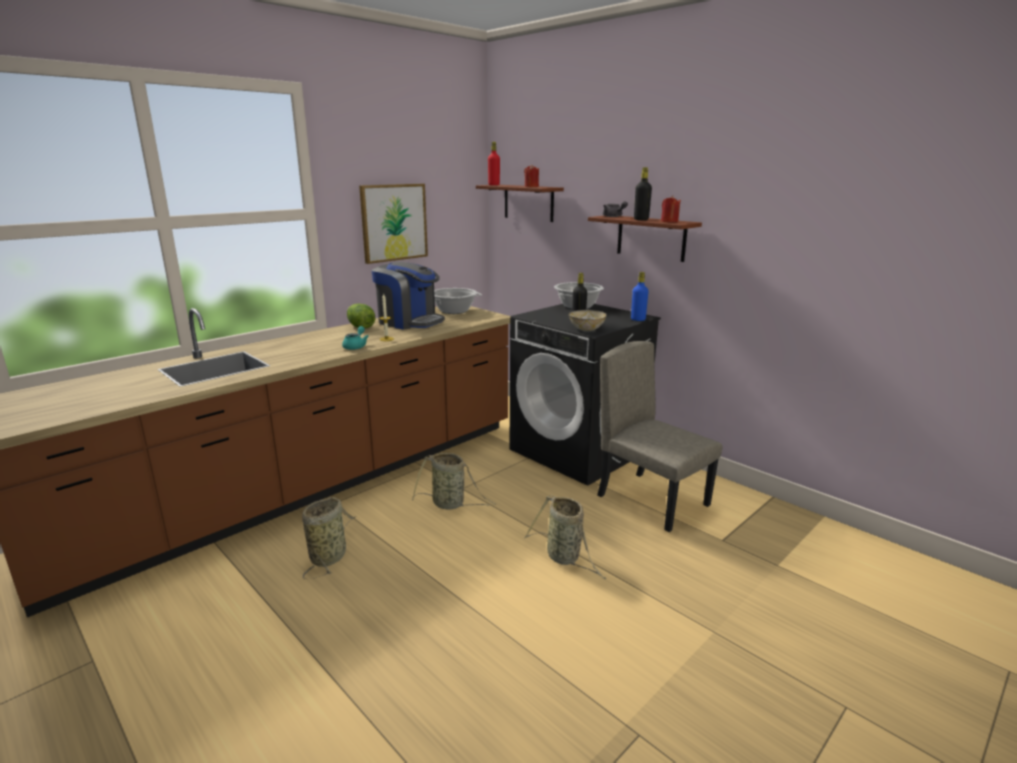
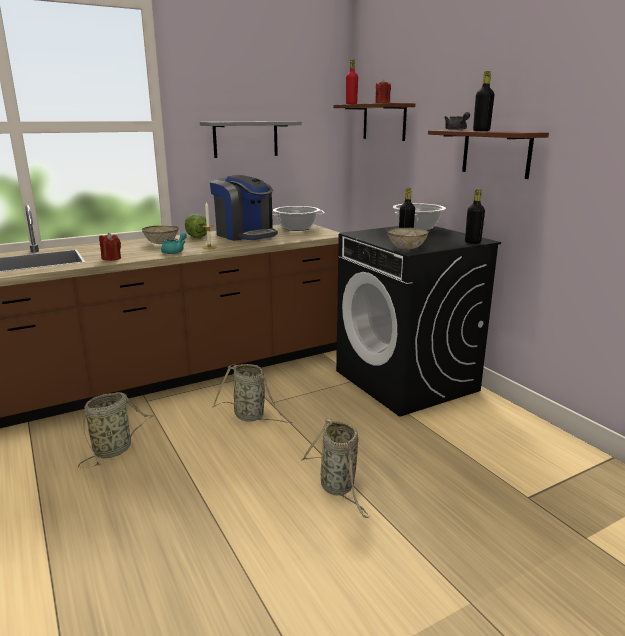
camera: 15 degrees right, 0 degrees up
(331, 337) = (162, 243): none -> bowl
(394, 222) = (245, 139): picture -> grey shelf
(638, 319) = (472, 242): blue bottle -> black bottle
(653, 500) = (465, 441): beige chair -> none
(669, 221) = (510, 131): red candle -> red candle (111, 258)

